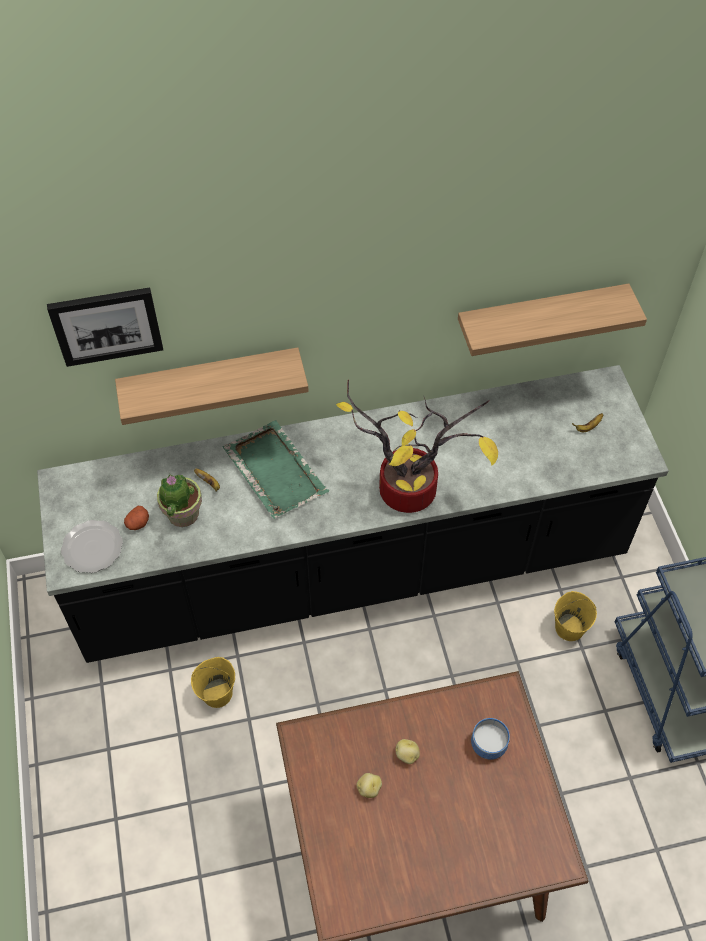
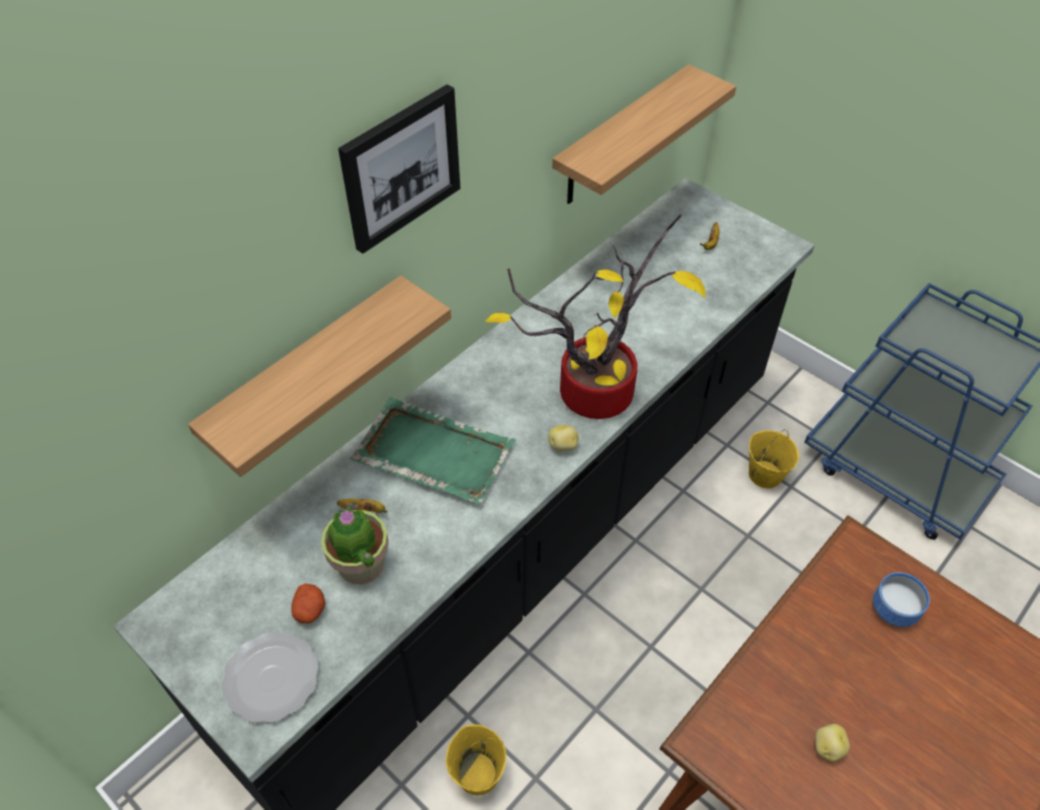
camera: 35 degrees left, 5 degrees down
(106, 325) = (159, 334): picture -> picture (400, 167)
(407, 755) = (830, 680): potato -> potato (563, 446)

